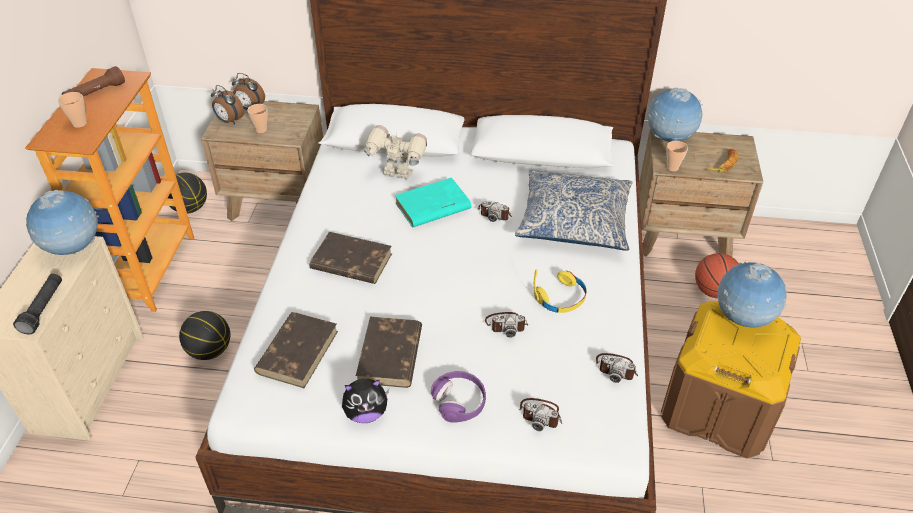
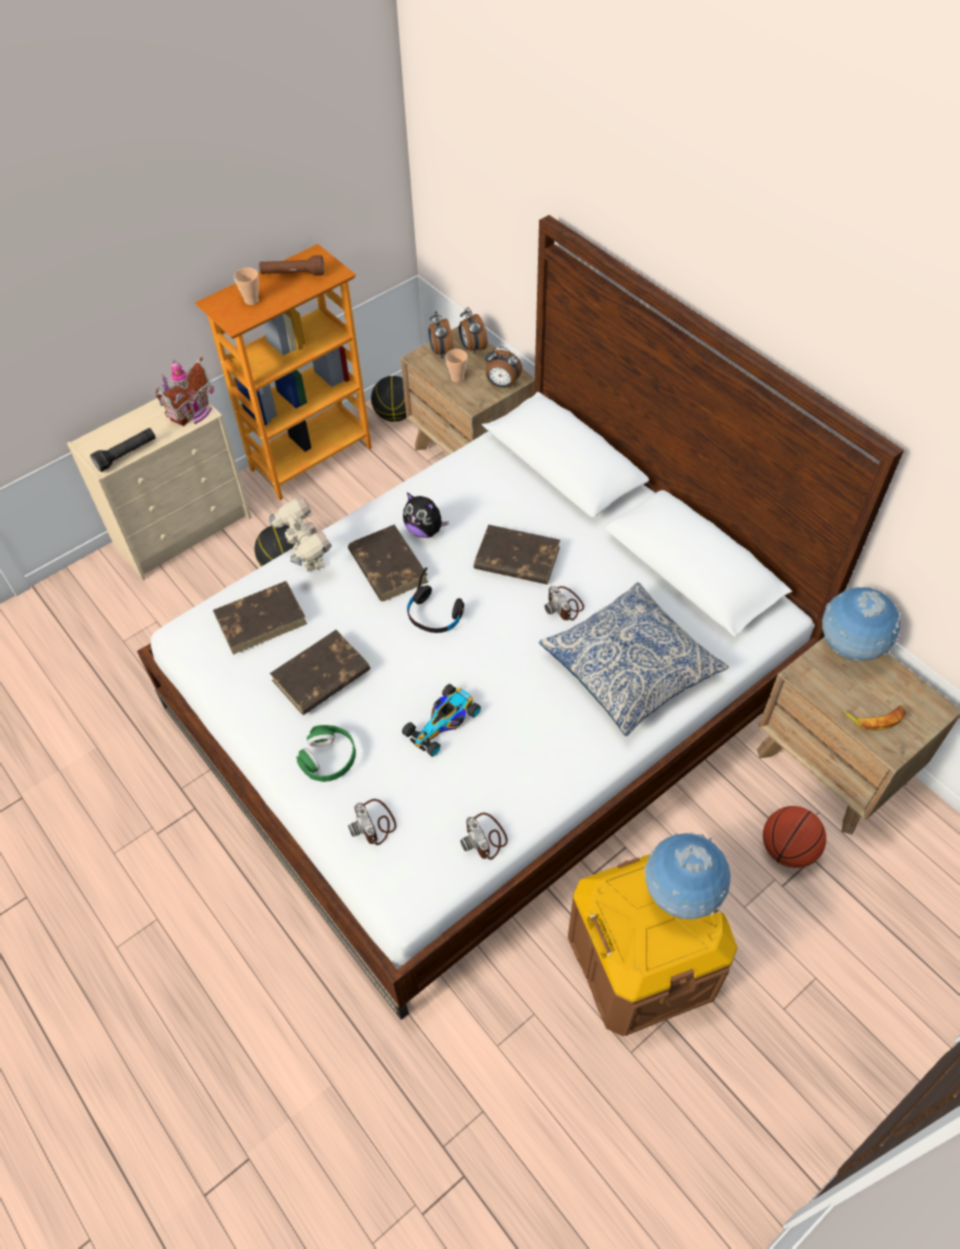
camera: 45 degrees right, 10 degrees up
(74, 249) = (193, 413): globe -> toy house
(298, 118) = (502, 384): none -> alarm clock
(366, 413) = (254, 711): plush toy -> plush toy (425, 530)
(397, 175) = (523, 503): toy robot -> toy robot (307, 560)
(422, 269) = (434, 615): none -> black headphones
(432, 206) = (516, 558): turquoise book -> brown book
(459, 401) = (328, 758): purple headphones -> green headphones
(506, 324) = (443, 722): camera -> toy car
(561, 298) = (519, 735): yellow headphones -> none
(672, 167) = (808, 682): cup -> none

